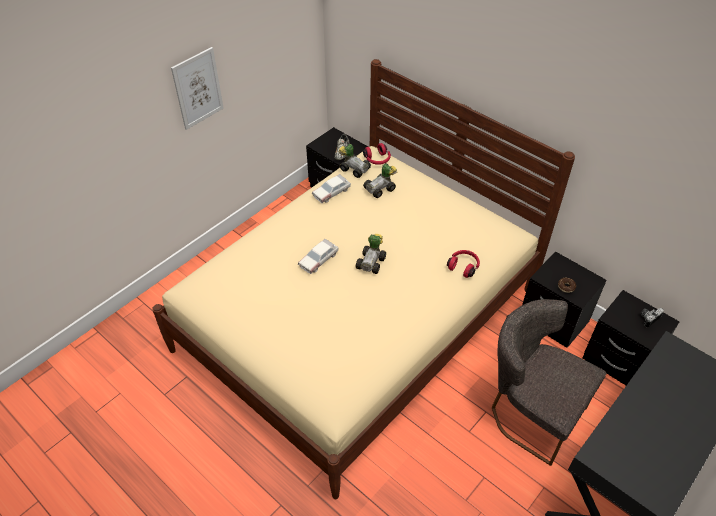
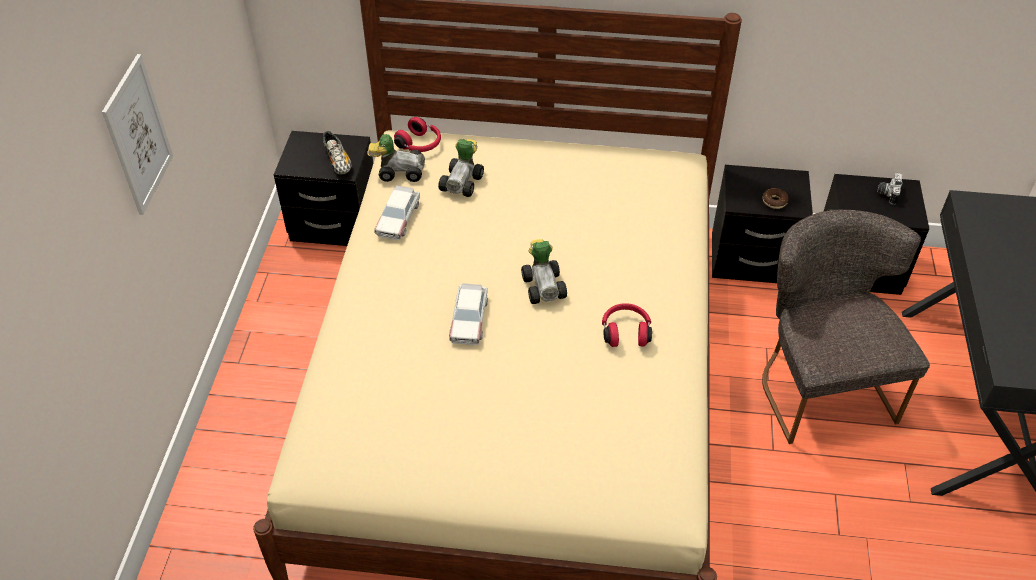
camera: 35 degrees left, 0 degrees up
(463, 266) = (661, 232): red headphones -> red headphones (625, 331)
(530, 412) = (819, 384): grey chair -> grey chair turned 75 degrees clockwise

